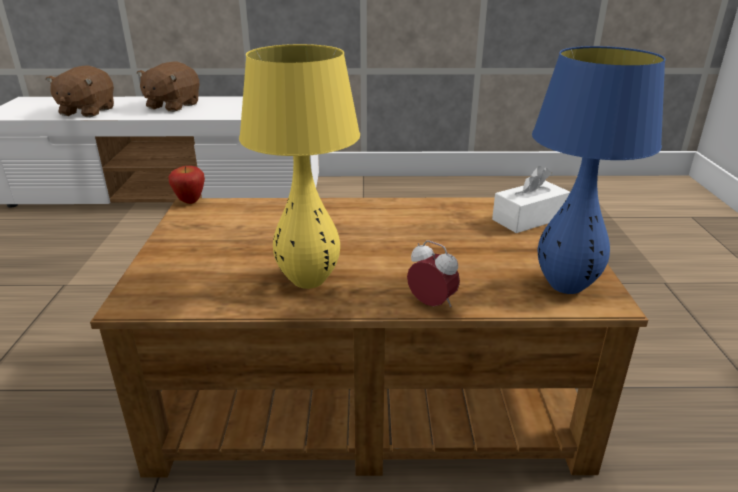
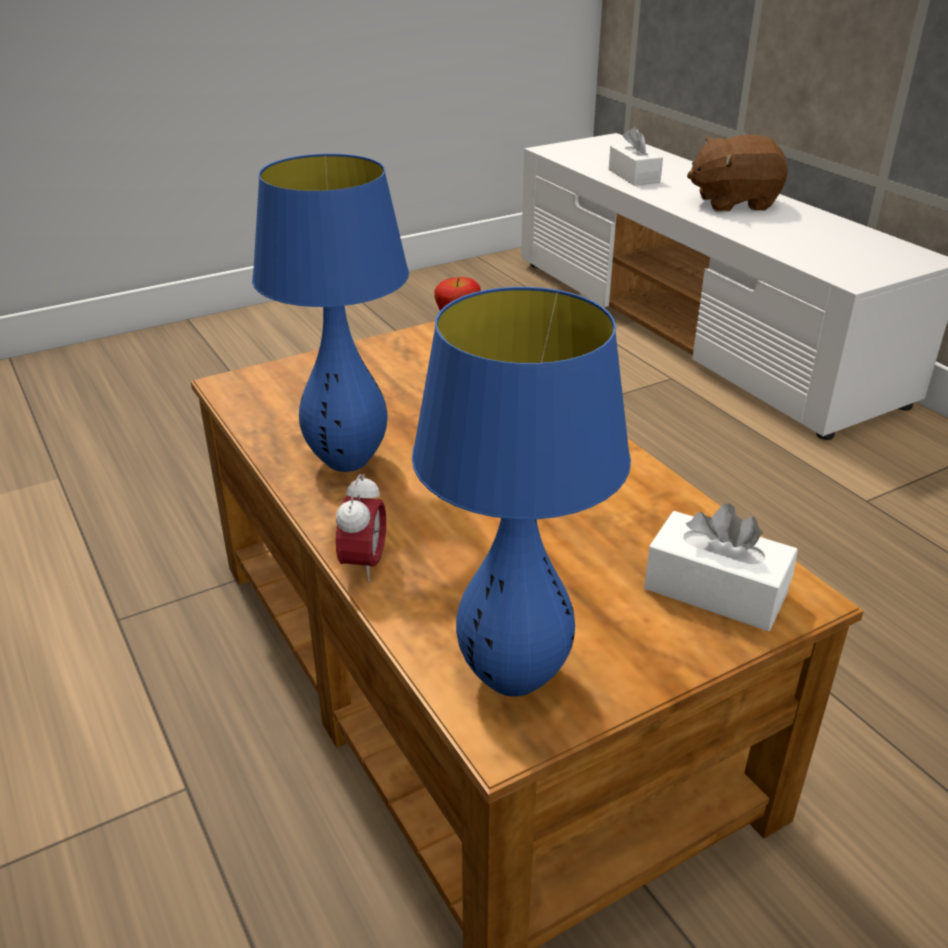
camera: 60 degrees right, 5 degrees up
(87, 111) = (634, 176): brown plush toy -> white tissue box
(308, 281) = (346, 462): yellow table lamp -> blue table lamp

